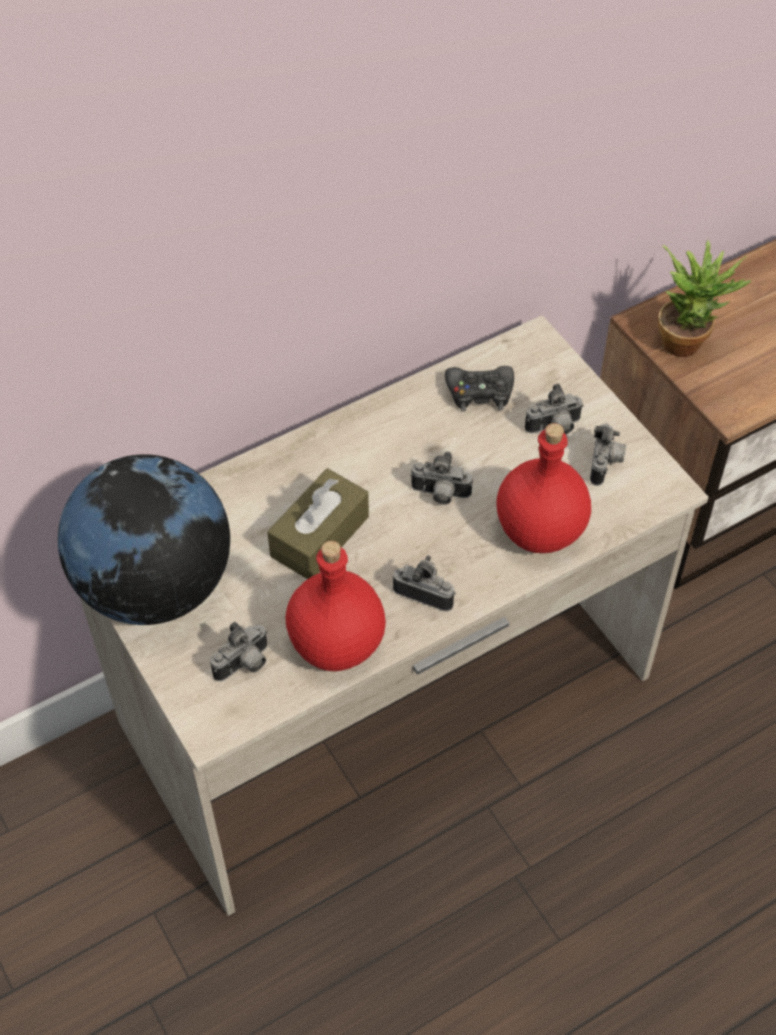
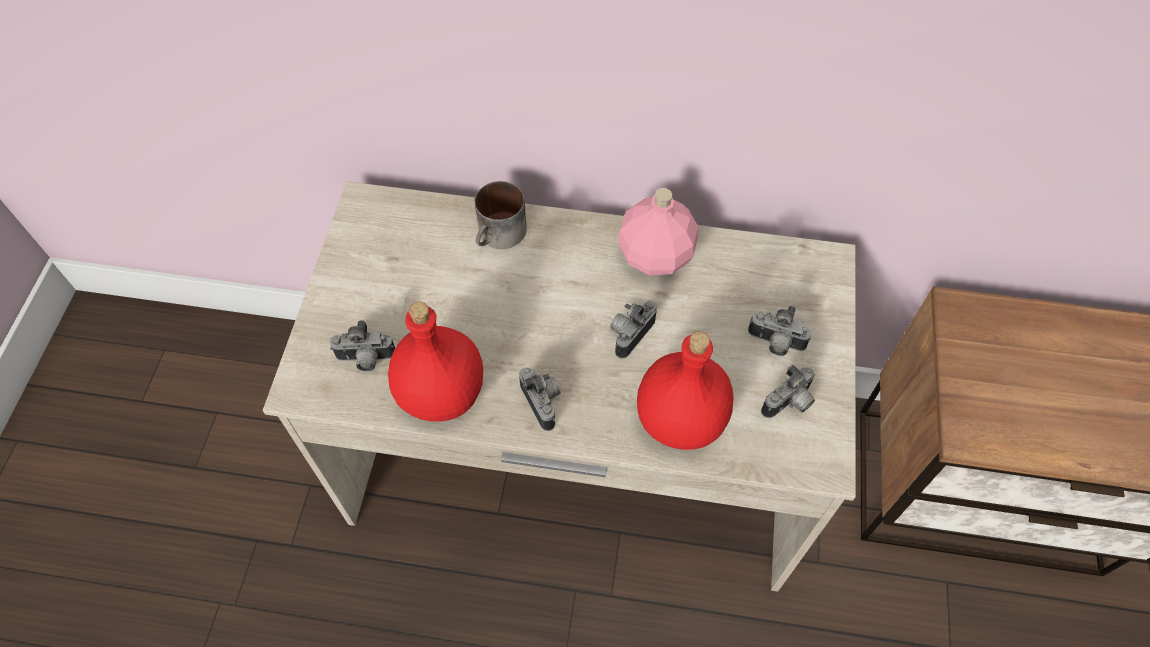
camera: 40 degrees right, 5 degrees up
(155, 586) = (368, 258): globe -> none
(254, 490) = (500, 235): none -> mug
(319, 536) = (511, 302): brown tissue box -> none
(400, 421) = (656, 255): none -> pink bottle
(440, 495) = (629, 334): camera -> camera turned 75 degrees clockwise
(480, 393) = (741, 274): black game controller -> none
(688, 340) = (985, 350): potted plant -> none

